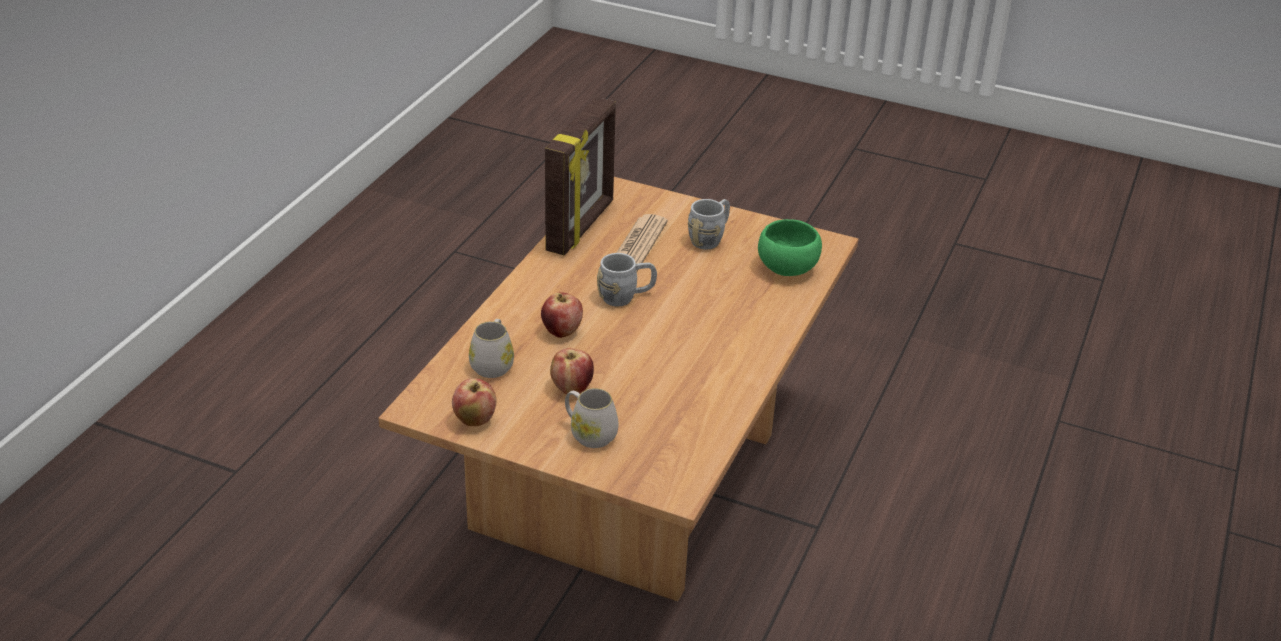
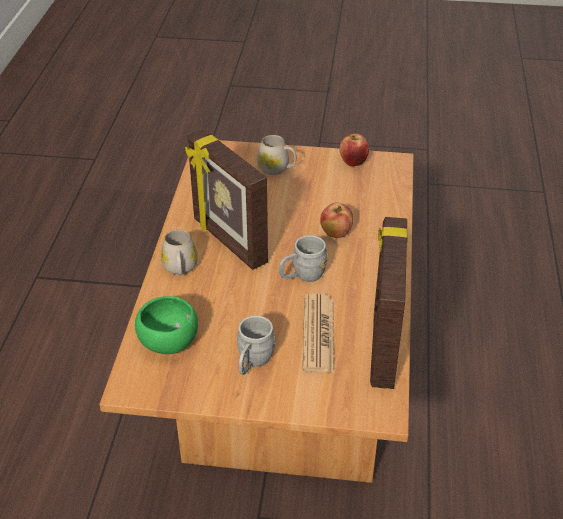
camera: 165 degrees right, 5 degrees up
(493, 364) = (368, 199): white mug -> white mug (180, 269)
(572, 388) = (304, 194): apple -> none
(695, 349) = (228, 242): none -> picture frame

